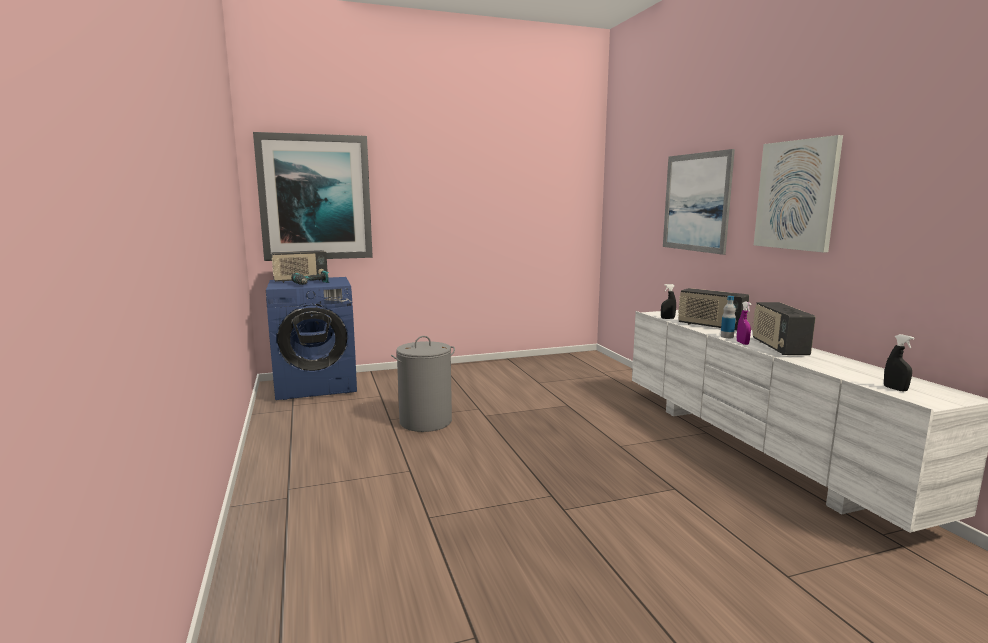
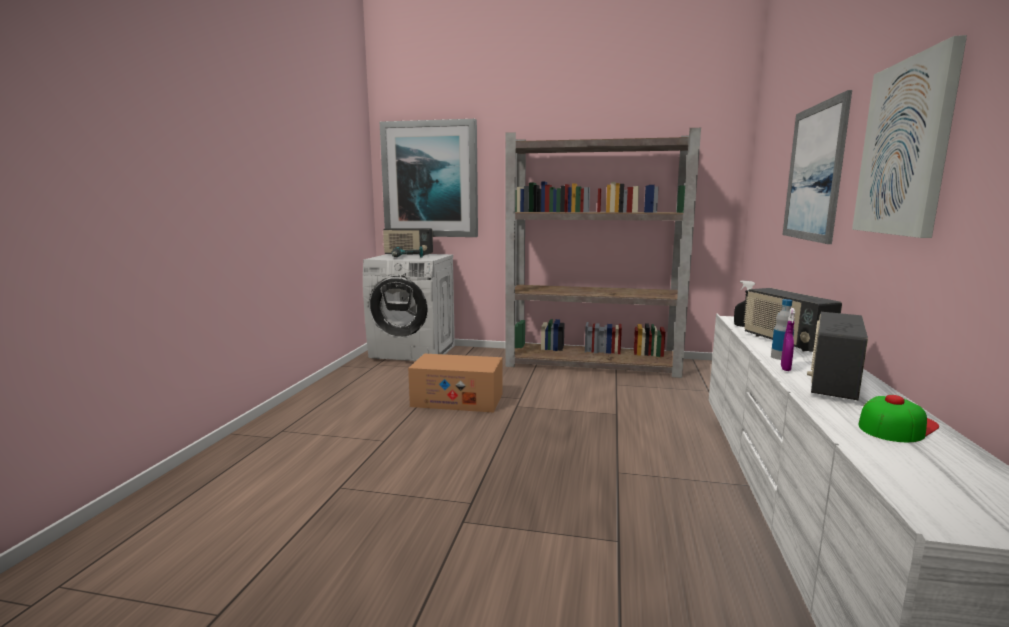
camera: 30 degrees right, 0 degrees up
(316, 387) = (413, 353): blue washing machine -> white washing machine
(426, 421) = (457, 400): grey laundry basket -> cardboard box
(498, 368) = (592, 363): none -> brown bookcase
(842, 365) = (896, 425): none -> cap
(895, 389) = (924, 482): black spray bottle -> none

